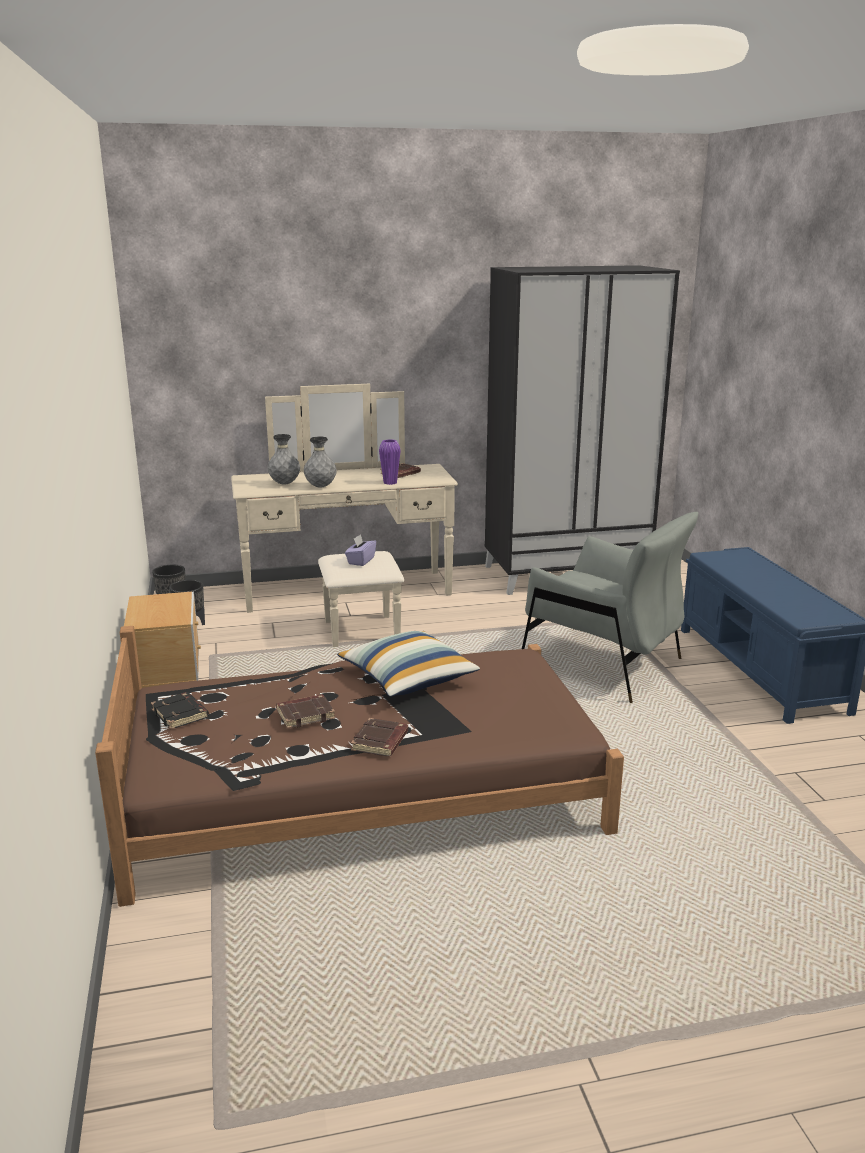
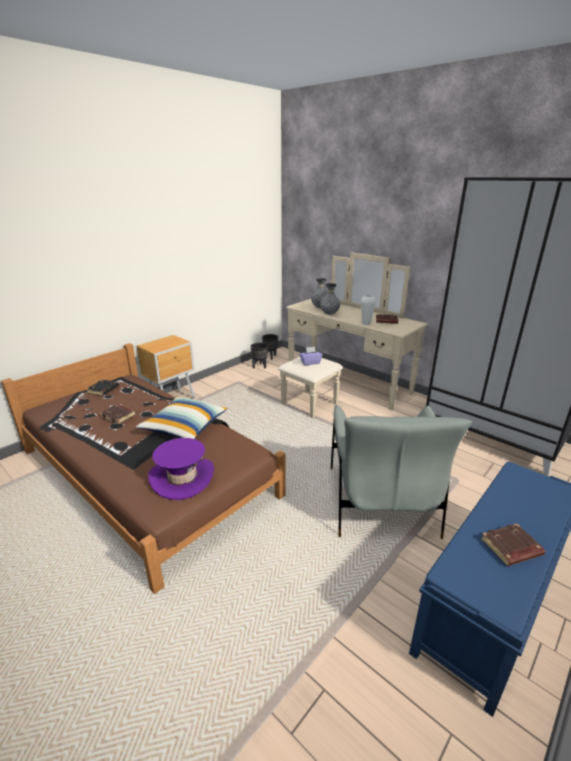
camera: 55 degrees right, 5 degrees up
(380, 742) = (103, 446): brown book -> brown book (511, 548)
(390, 483) = (366, 323): purple vase -> white vase
(528, 705) = (182, 478): none -> purple hat

